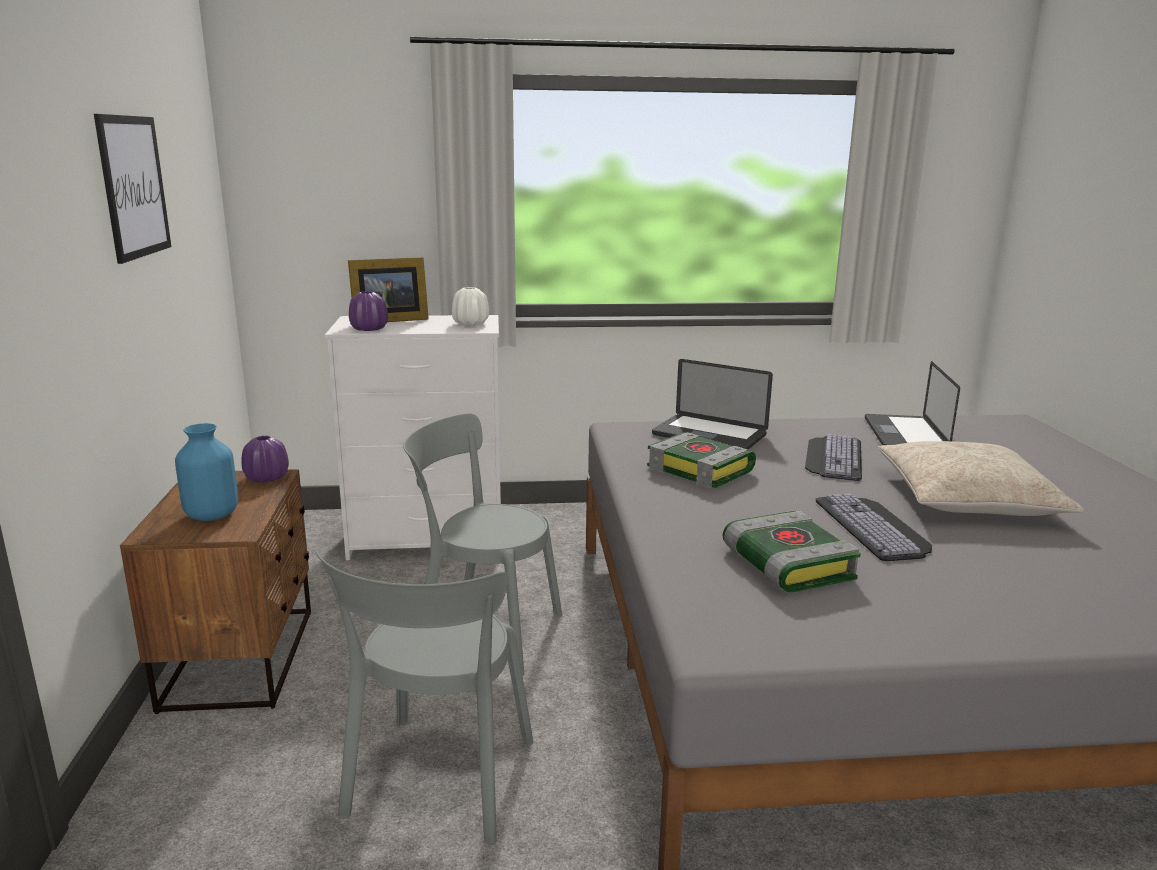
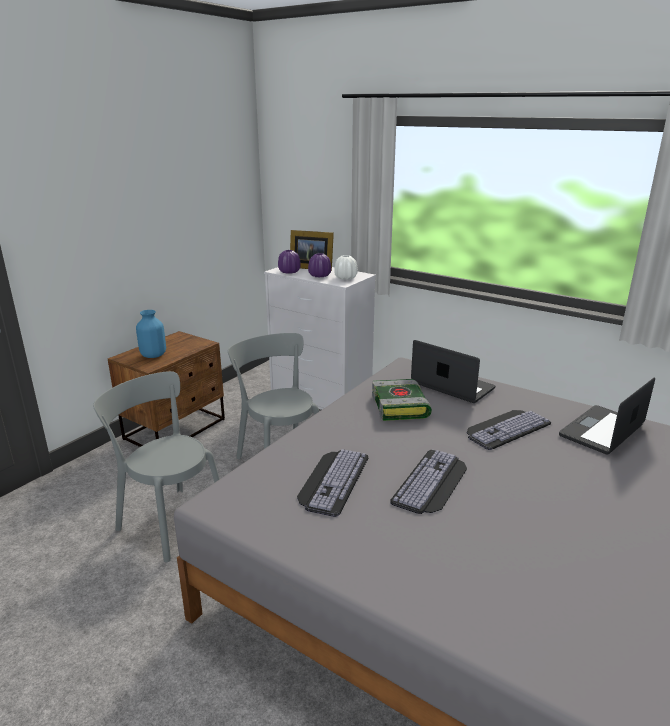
camera: 40 degrees right, 5 degrees up
(134, 186) = (160, 186): picture -> none
(267, 478) = (200, 343): purple vase -> purple vase (319, 276)
(438, 783) = (170, 520): grey chair -> grey chair turned 75 degrees clockwise
(709, 435) = (452, 386): laptop -> laptop turned 150 degrees clockwise
(785, 564) = (332, 479): book -> keyboard
(967, 498) = (545, 492): beige pillow -> none

